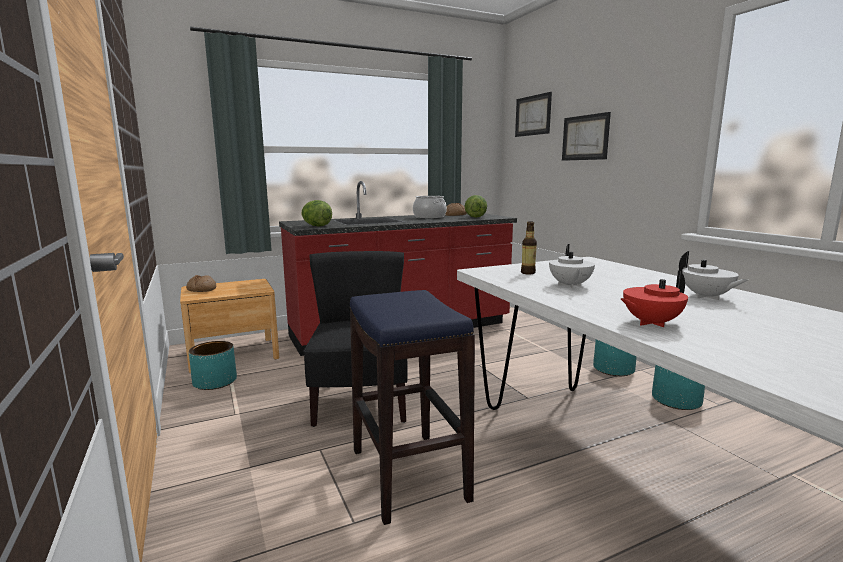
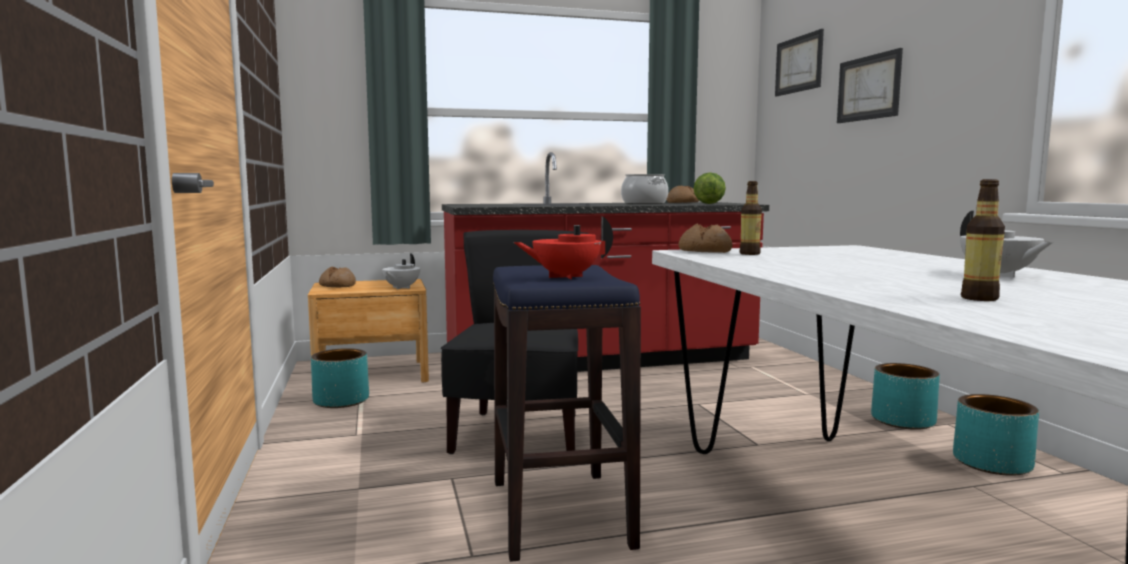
camera: 10 degrees right, 5 degrees down
(316, 226) = (484, 206): lettuce -> none
(495, 270) = (705, 251): none -> bread
(569, 285) = (799, 263): white teapot -> white teapot (401, 288)
(650, 323) = (882, 289): red teapot -> red teapot (565, 277)
(720, 333) = (979, 298): none -> bottle

